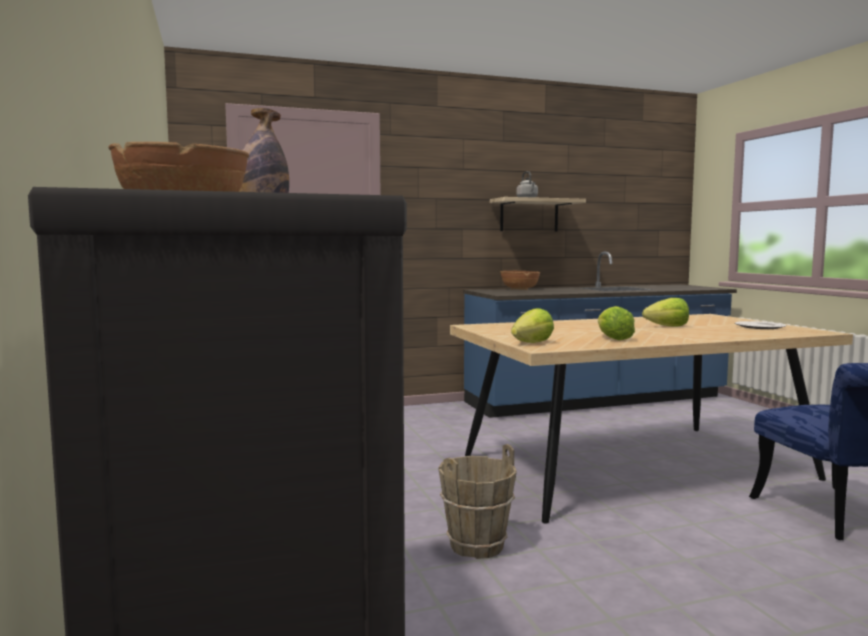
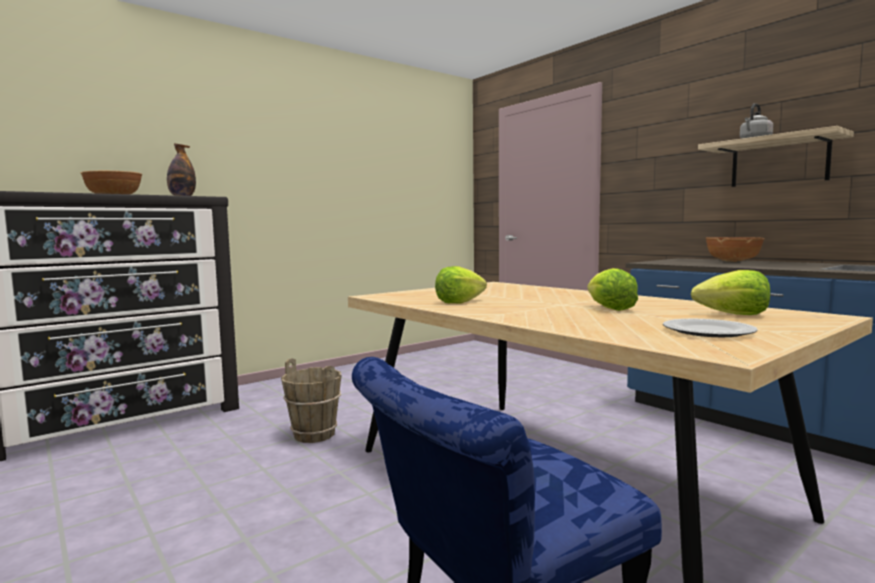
camera: 70 degrees right, 0 degrees up
(532, 343) = (401, 294): lettuce -> lettuce (733, 314)

